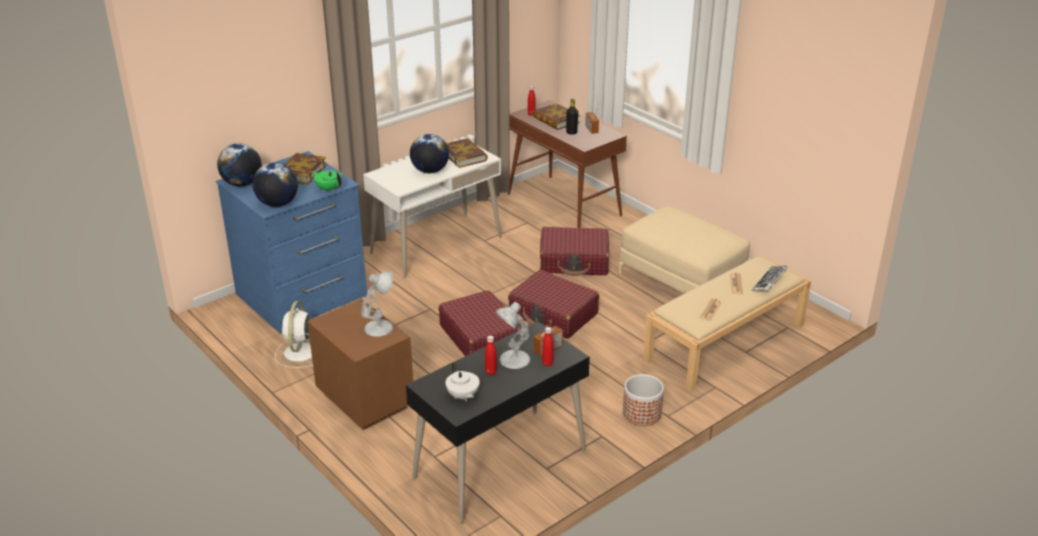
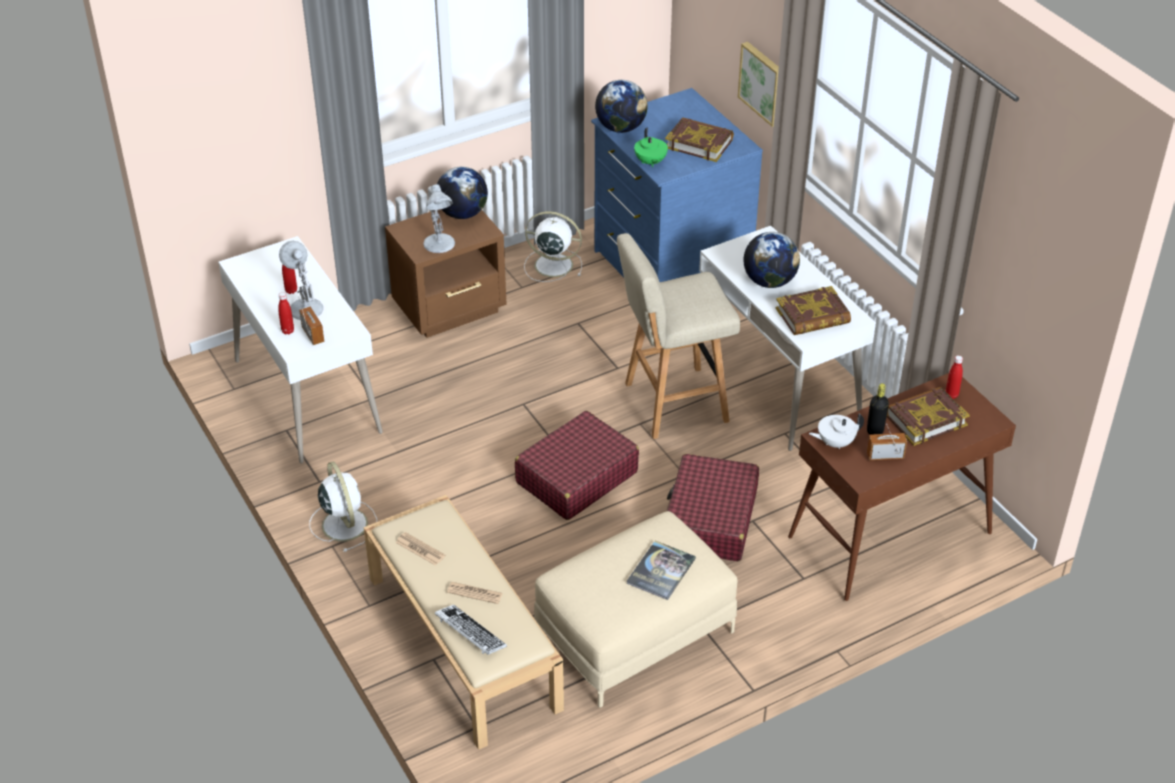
camera: 100 degrees right, 10 degrees up
(242, 184) = (678, 104): globe -> globe (462, 214)
(292, 103) = (763, 83): none -> picture
(328, 189) = (650, 162): green teapot -> green teapot turned 120 degrees clockwise
(462, 396) = (261, 269): white teapot -> white teapot (835, 442)
(464, 283) = (672, 403): none -> beige stool
(480, 336) = (545, 405): red suitcase -> none
(500, 465) = (306, 397): black desk -> white desk
(641, 414) = (344, 523): planter -> white fan
(683, 221) = (661, 571): none -> book

